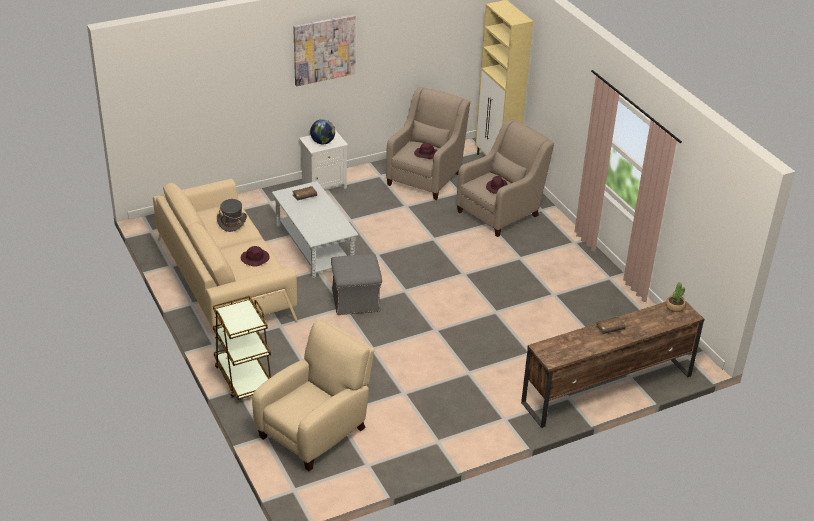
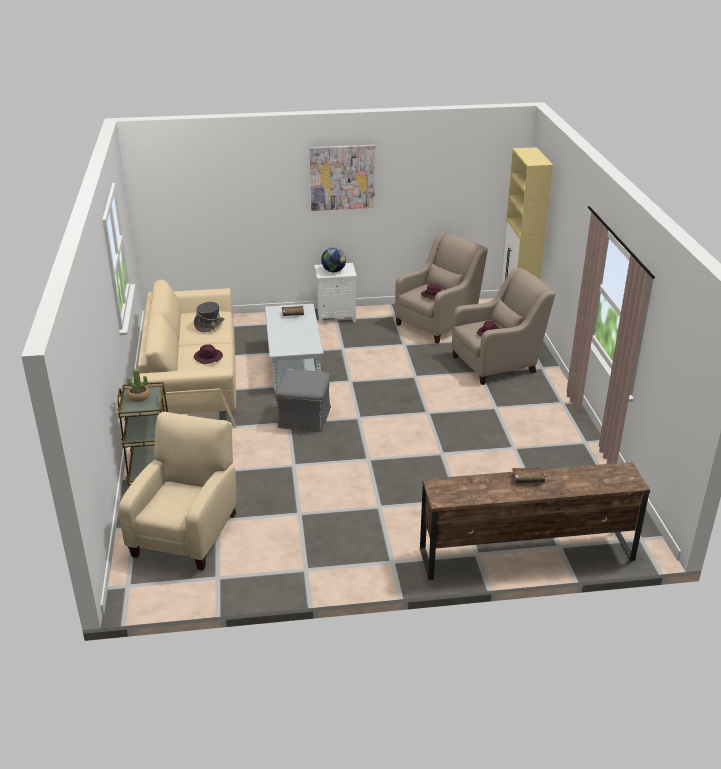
camera: 20 degrees right, 5 degrees down
(315, 430) = (187, 531): beige armchair -> beige armchair turned 45 degrees counterclockwise
(675, 307) = (619, 471): potted plant -> potted plant (139, 397)

